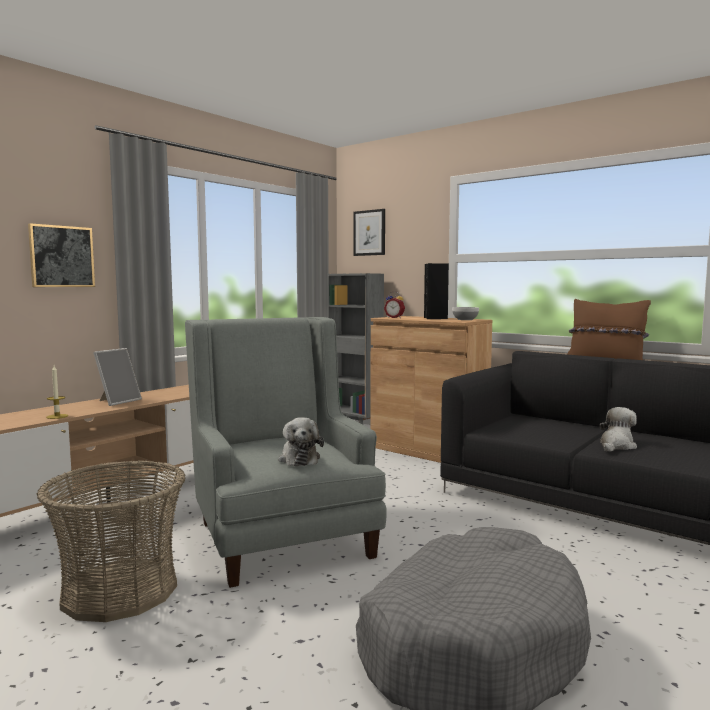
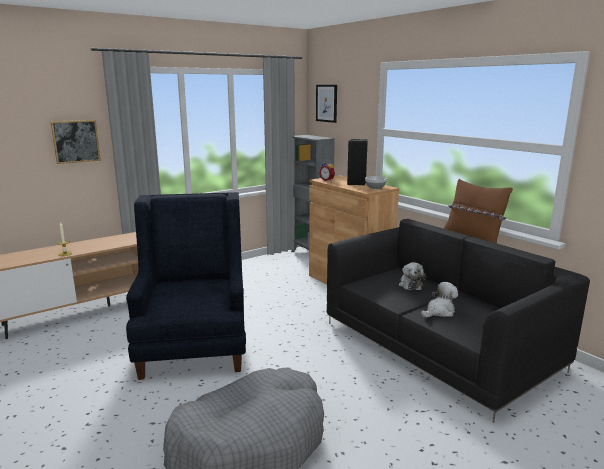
camera: 15 degrees right, 10 degrees up
(117, 401) = (111, 241): picture frame -> none
(120, 590) = (78, 371): basket -> none
(279, 533) = (194, 343): grey armchair -> blue armchair
(299, 458) = (188, 303): plush toy -> plush toy (410, 284)

